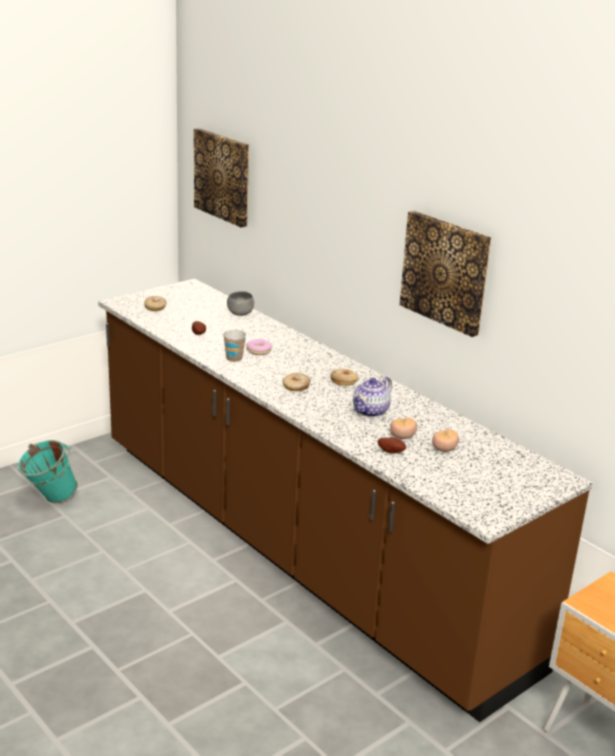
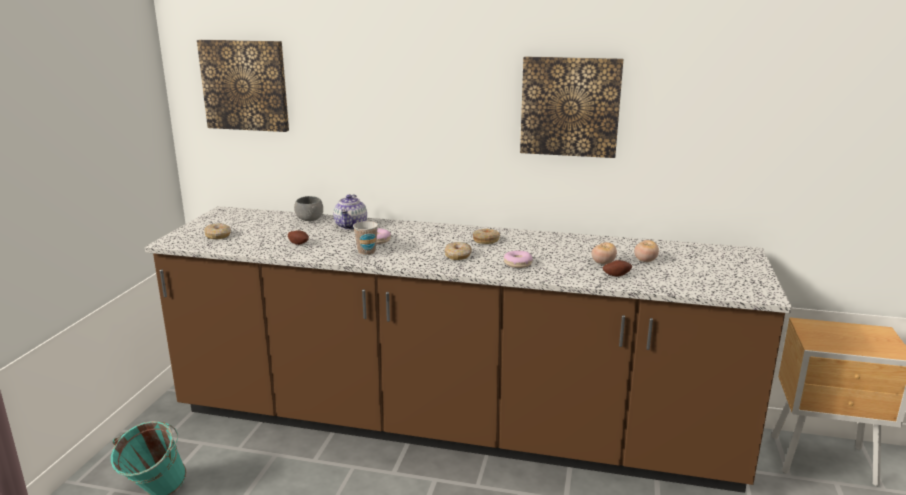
camera: 35 degrees left, 5 degrees down
(330, 411) = (517, 263): none -> donut
(371, 411) = (546, 254): teapot -> teapot (351, 226)

